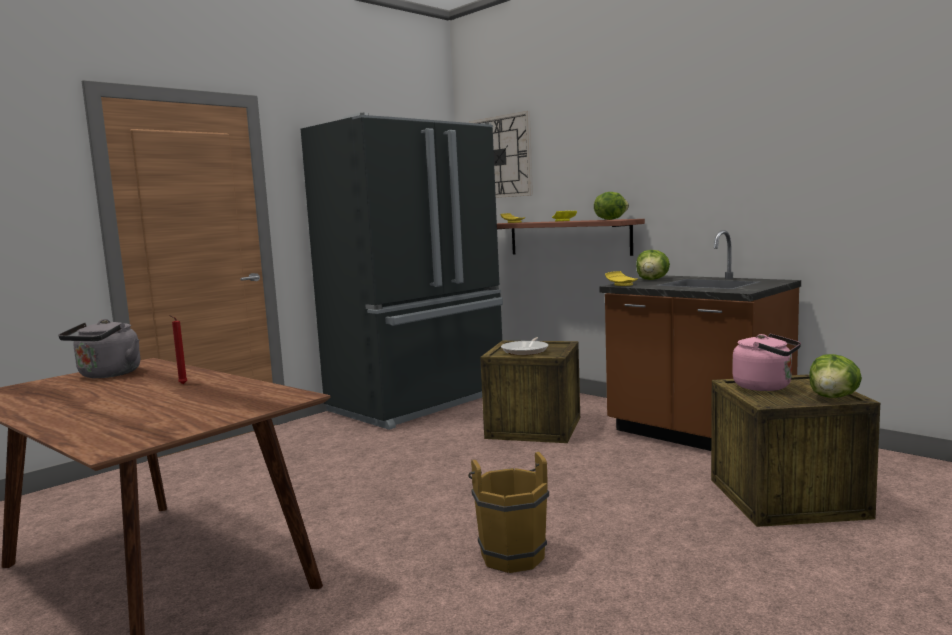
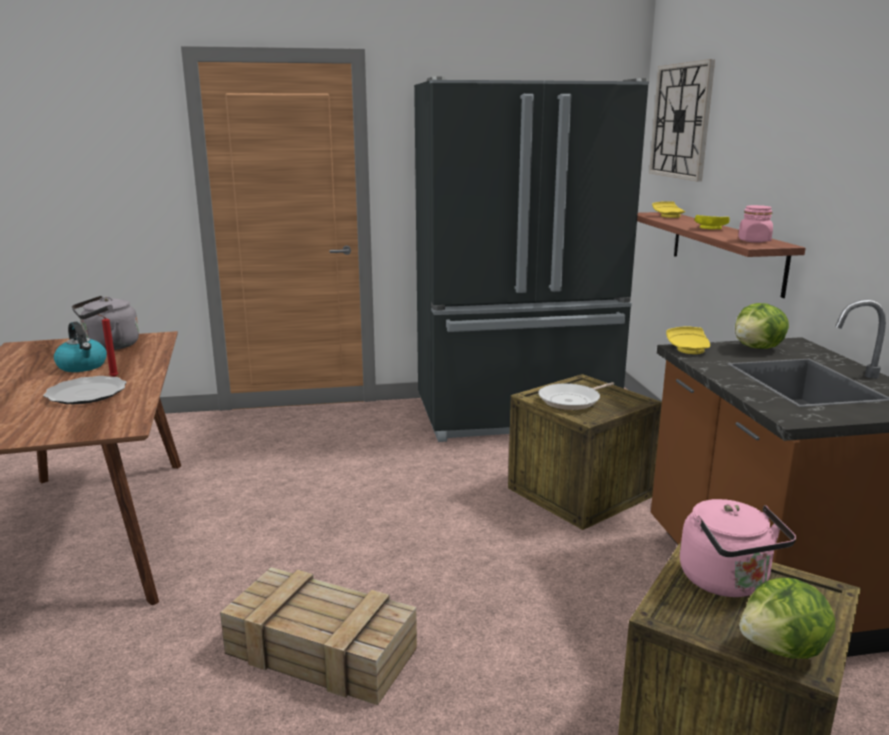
camera: 35 degrees right, 10 degrees up
(121, 387) = (83, 366): none -> kettle
(187, 394) = (87, 393): none -> plate
(511, 553) = (324, 651): brown bucket -> crate
(610, 219) = (754, 241): lettuce -> pink jar

